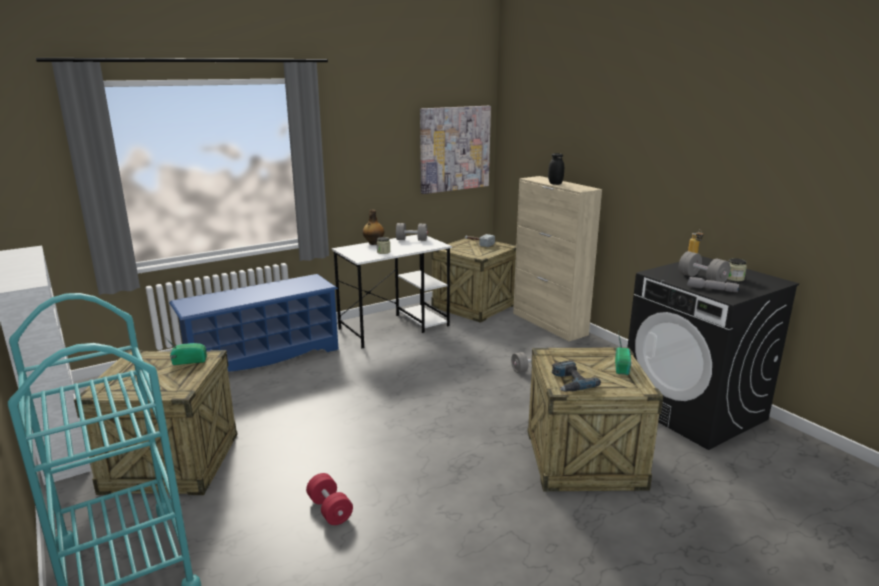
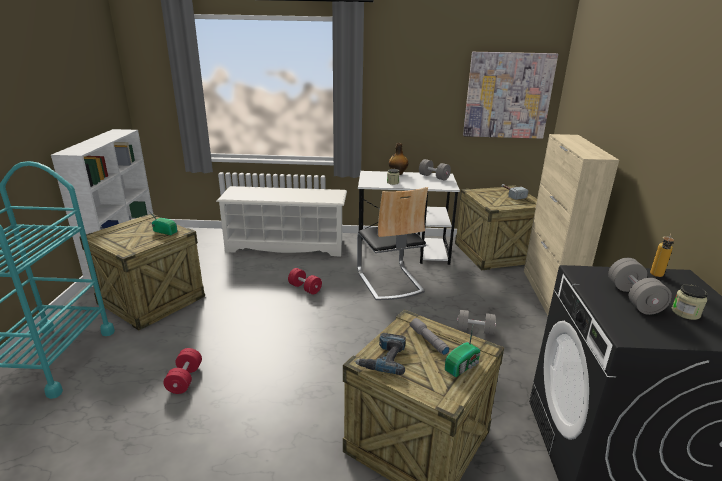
camera: 35 degrees right, 5 degrees up
(263, 357) = (286, 245): blue shoe rack -> white shoe rack
(341, 388) = (305, 288): none -> red dumbbell
(415, 356) = (389, 282): none -> chair
(555, 184) = (575, 145): black jar -> none
(711, 289) = (621, 316): grey flashlight -> grey flashlight (428, 340)

